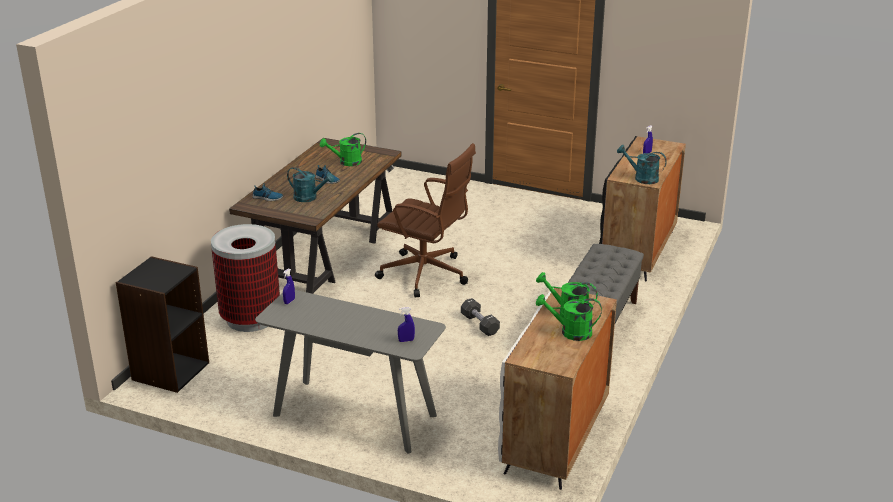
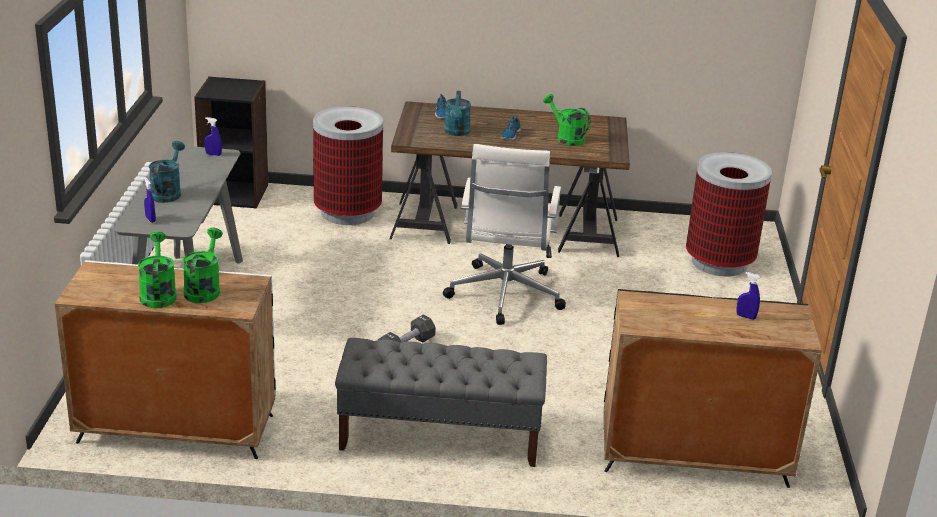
camera: 70 degrees right, 0 degrees up
(422, 193) = (720, 262): none -> trash can
(426, 275) = (504, 296): brown office chair -> white office chair
(641, 178) = (644, 317): turquoise watering can -> turquoise watering can (167, 192)

